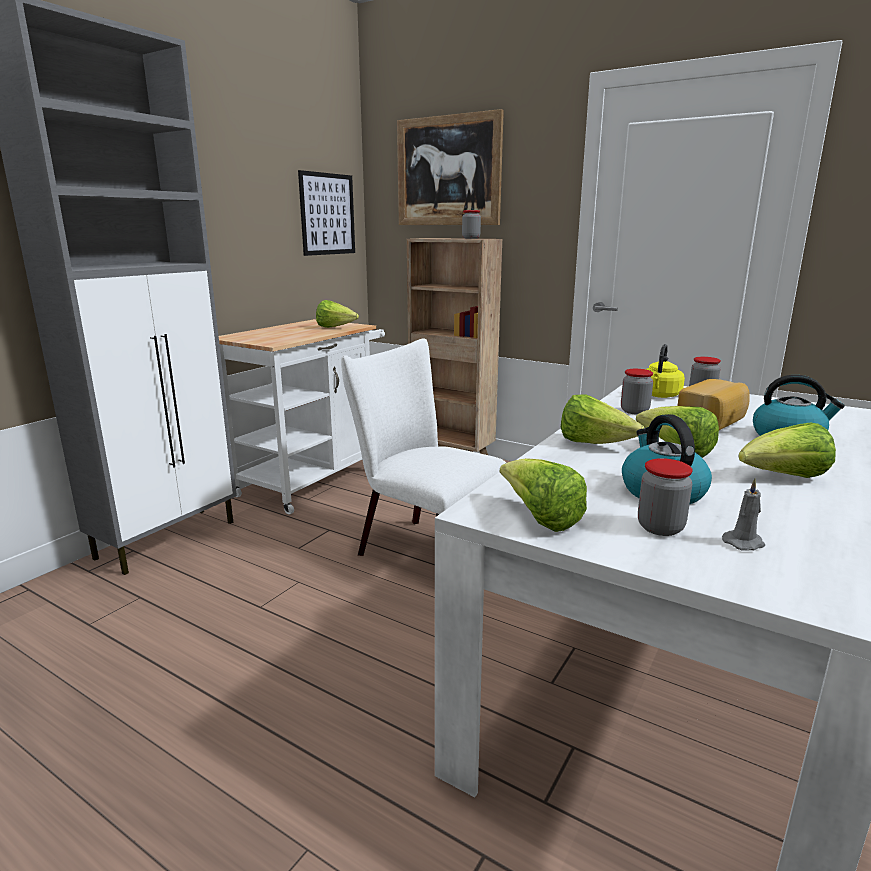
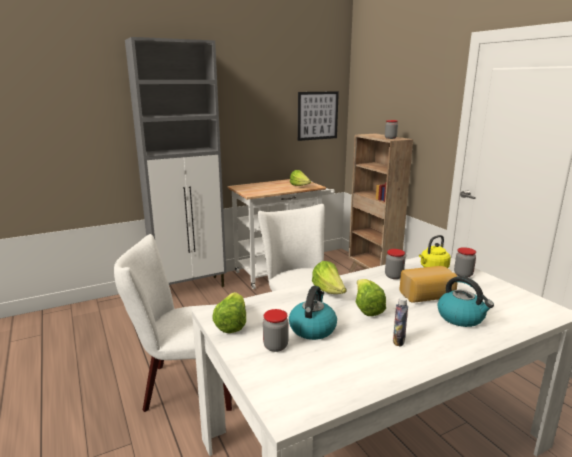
camera: 30 degrees right, 0 degrees up
(316, 701) = (185, 386): none -> white chair
(448, 171) = (390, 92): picture -> none
(744, 543) = (300, 367): grey candle -> none
(783, 477) = (398, 341): lettuce -> bottle

